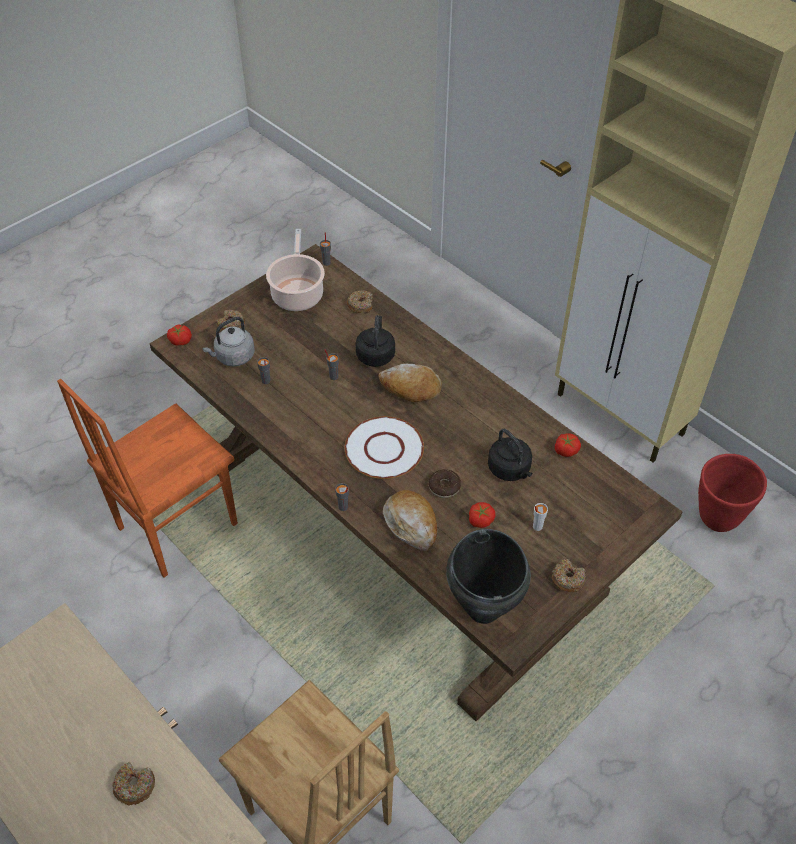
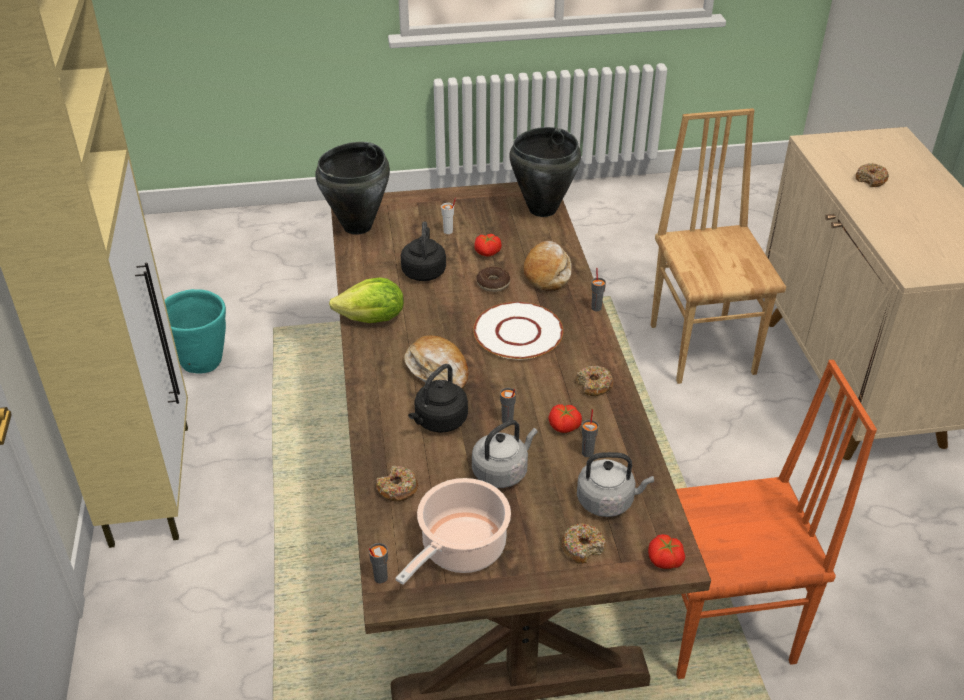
camera: 145 degrees left, 10 degrees down
(309, 343) = (502, 471): none -> grey kettle
(497, 404) = (372, 319): none -> lettuce
(565, 450) = (361, 263): tomato -> tomato (564, 426)
(567, 579) = (463, 199): donut -> donut (594, 385)
(615, 488) = (358, 226): none -> black cooking pot
(717, 518) = (203, 363): red planter -> turquoise planter

